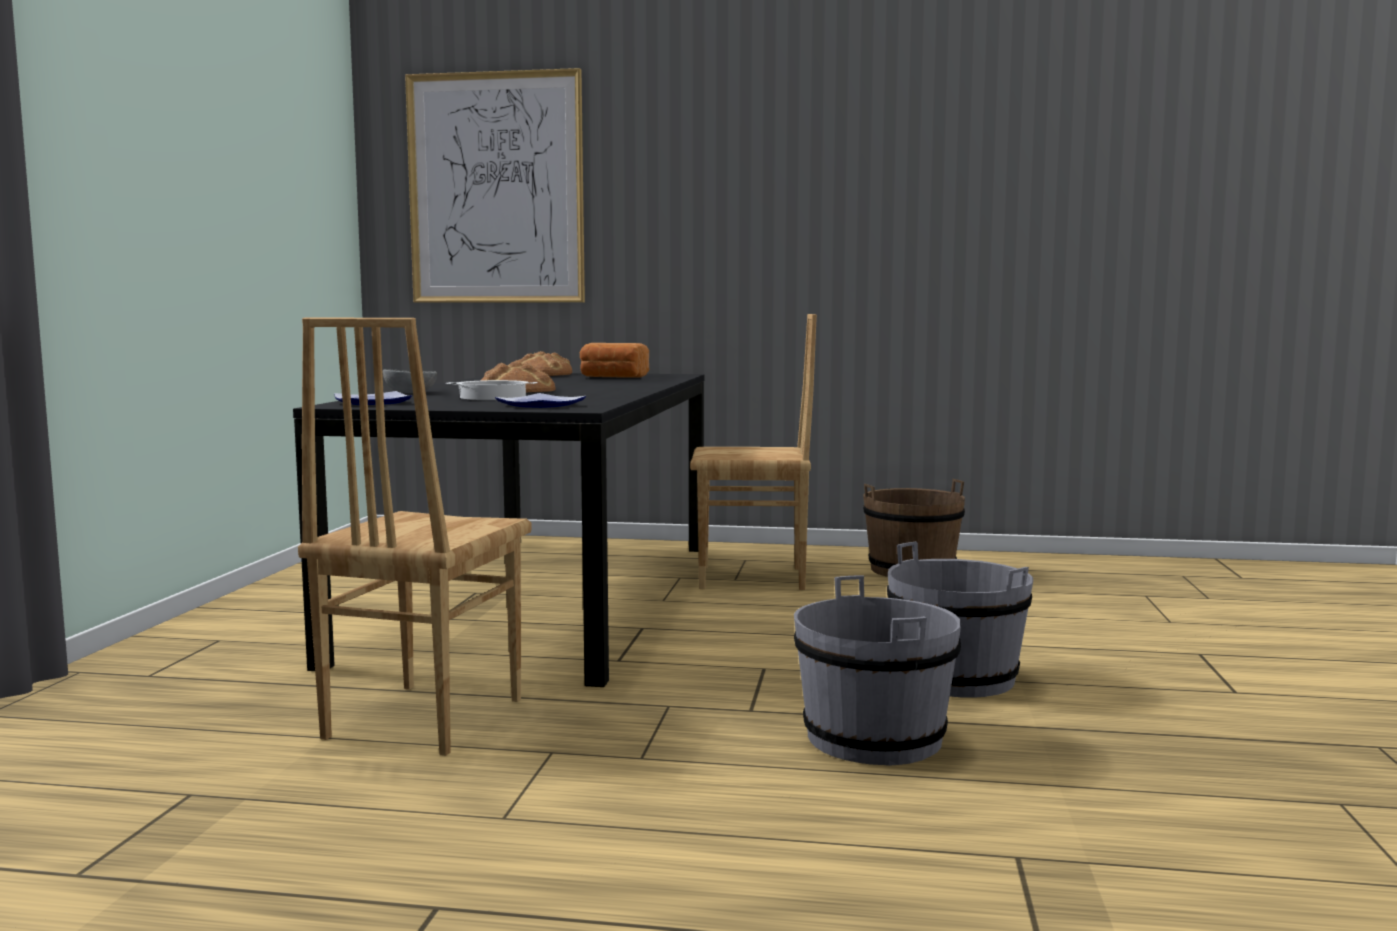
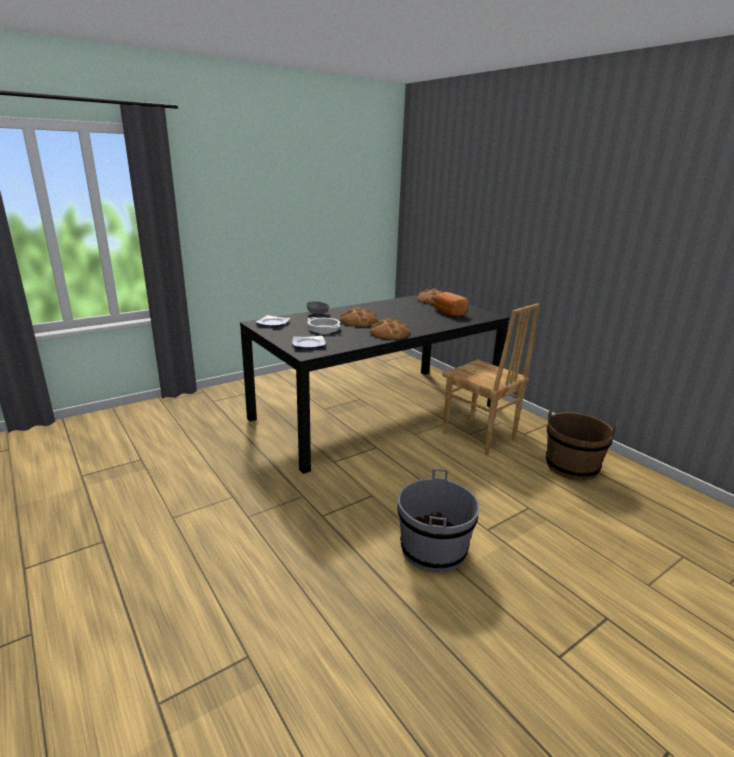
camera: 45 degrees right, 15 degrees up
(421, 718) = (232, 458): brown chair -> none
(496, 189) = (447, 196): picture -> none
(613, 391) = (389, 333): none -> bread
(873, 738) = (330, 560): grey bucket -> none

